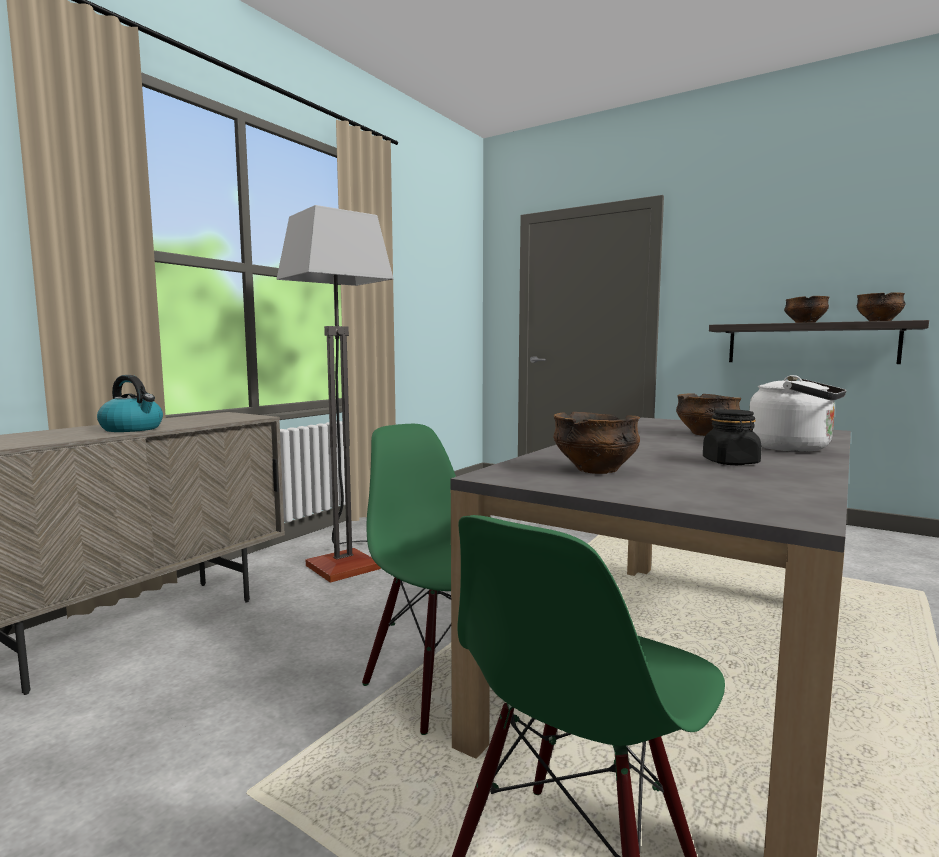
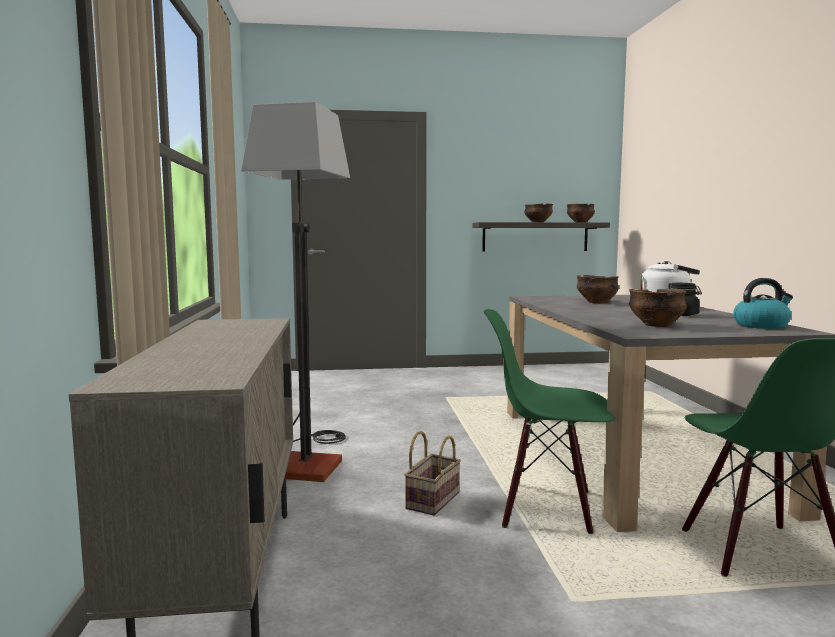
camera: 40 degrees left, 0 degrees up
(133, 429) = (238, 341): kettle -> kettle (761, 325)
(368, 630) = (432, 499): none -> basket

